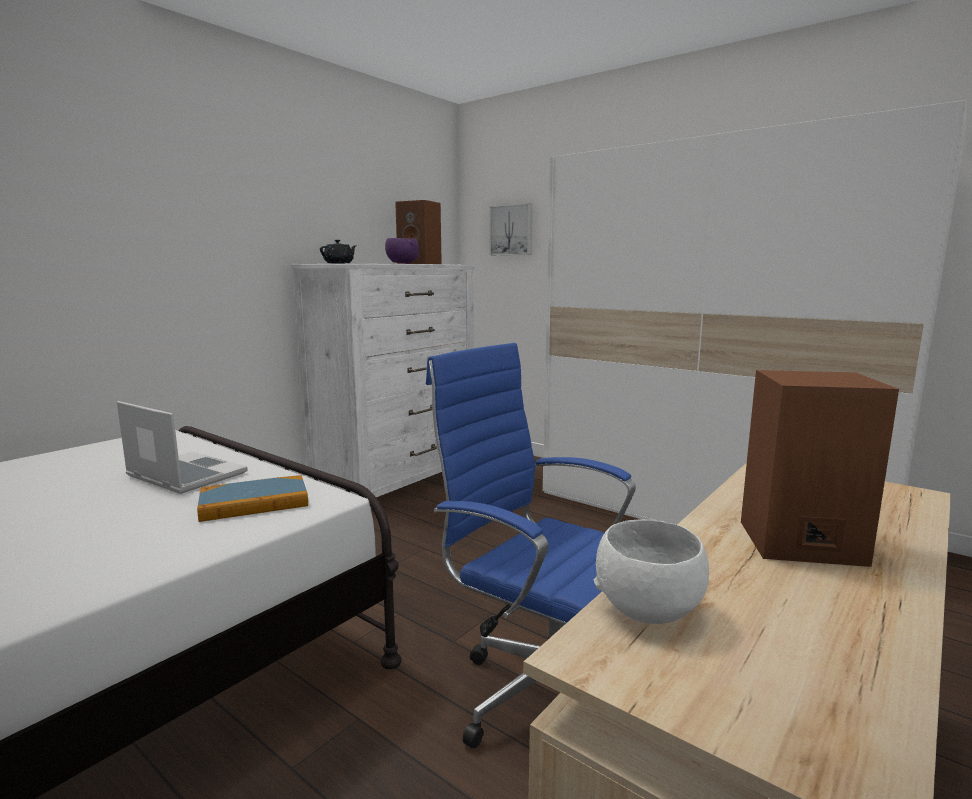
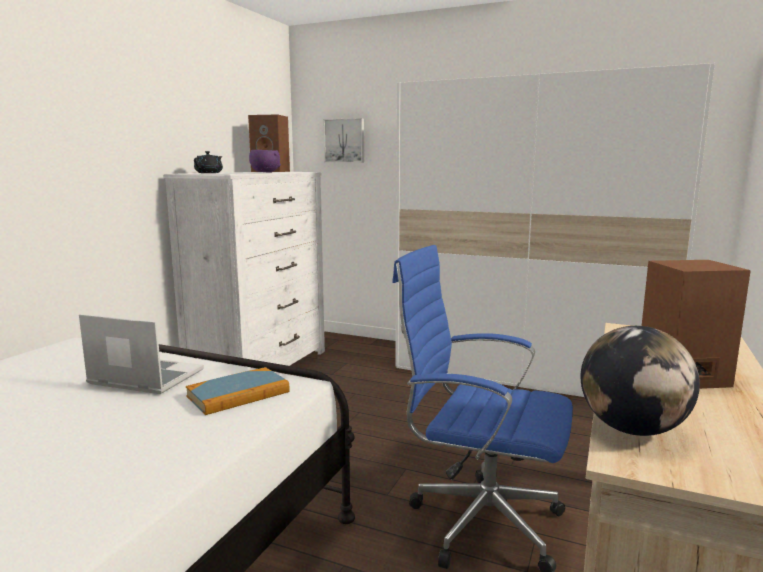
camera: 15 degrees left, 0 degrees up
(649, 610) = (632, 429): white bowl -> globe

